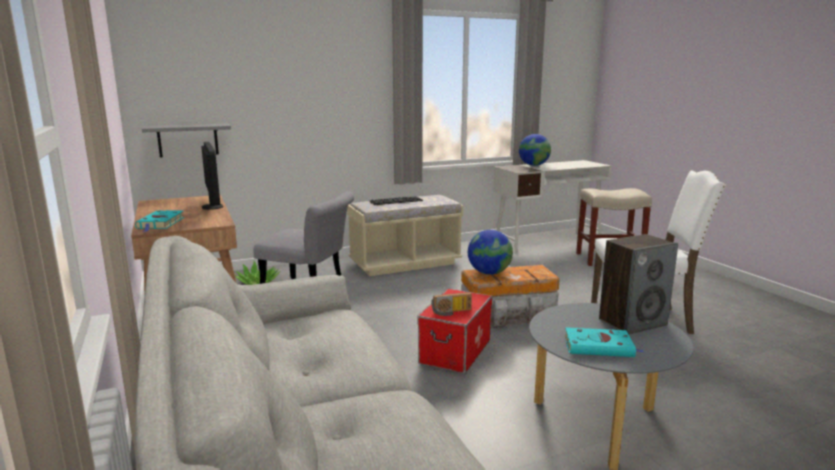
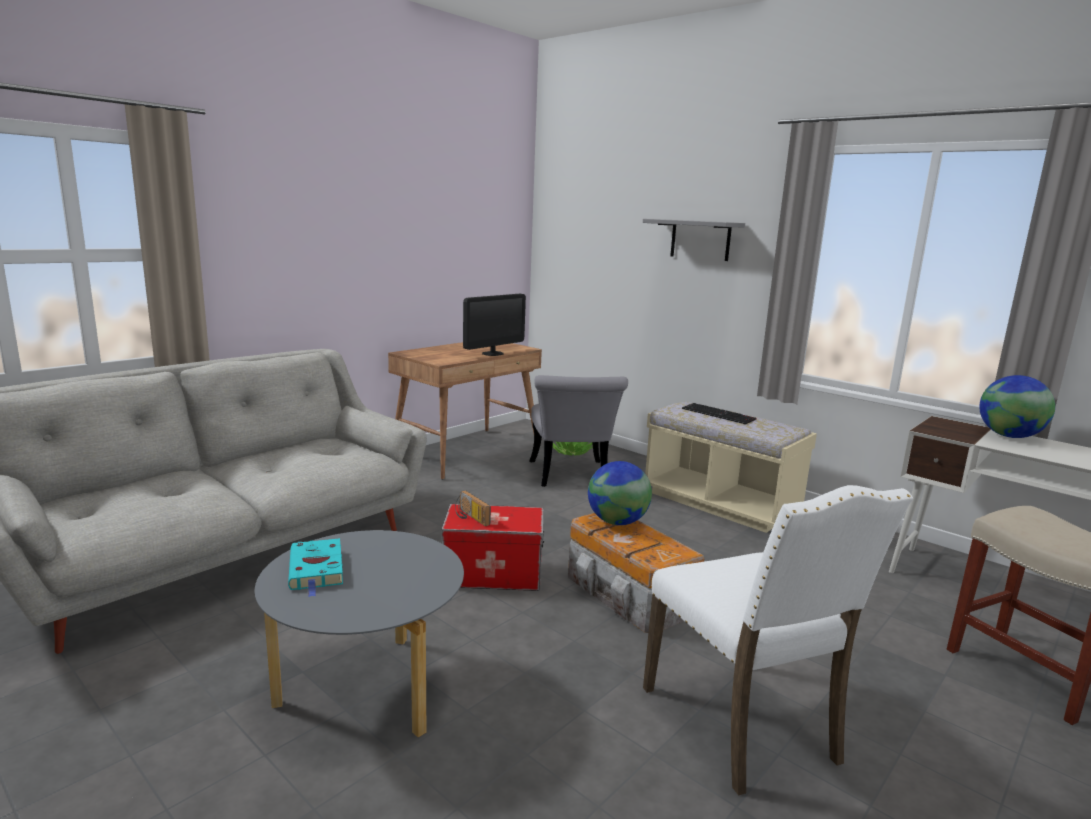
camera: 65 degrees right, 0 degrees up
(160, 223) = (425, 352): turquoise book -> none
(188, 140) = (570, 294): grey shelf -> grey shelf (700, 240)
(632, 322) = (404, 589): speaker -> none

